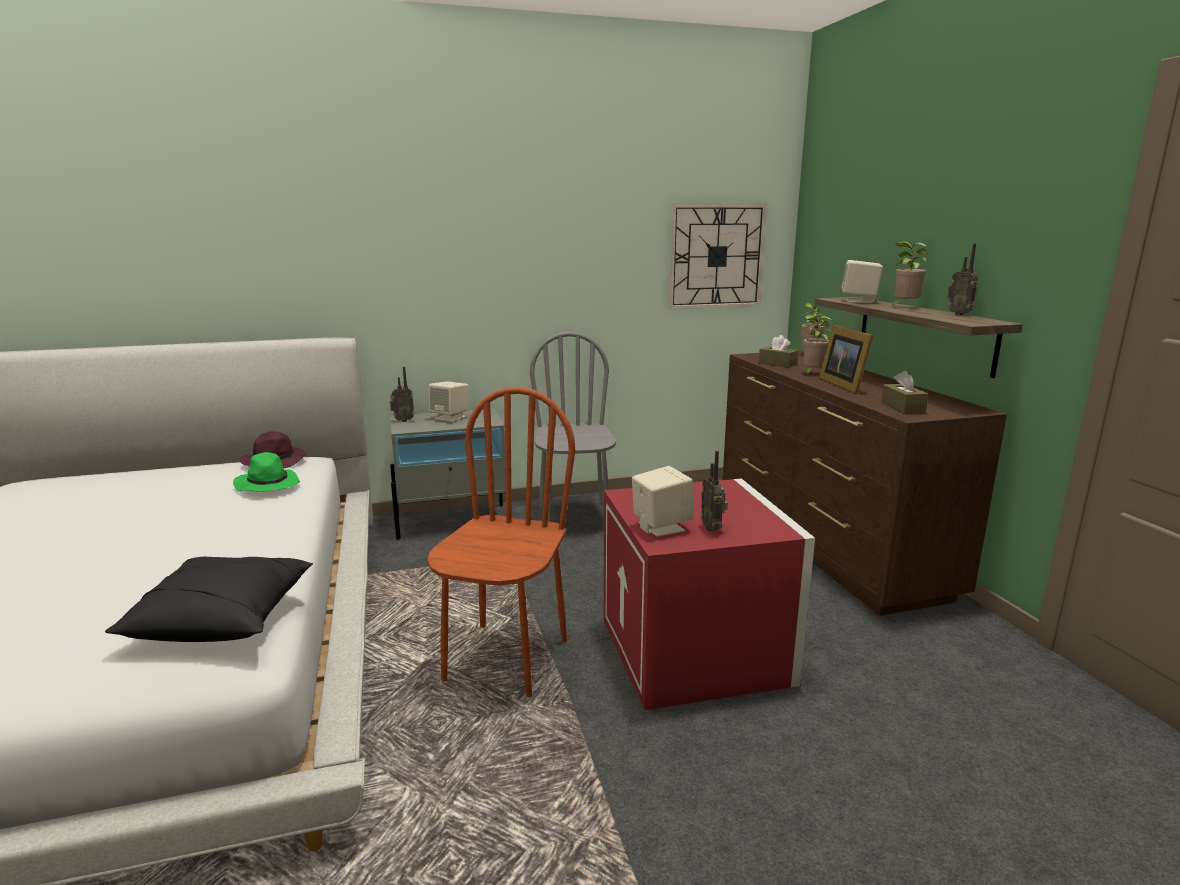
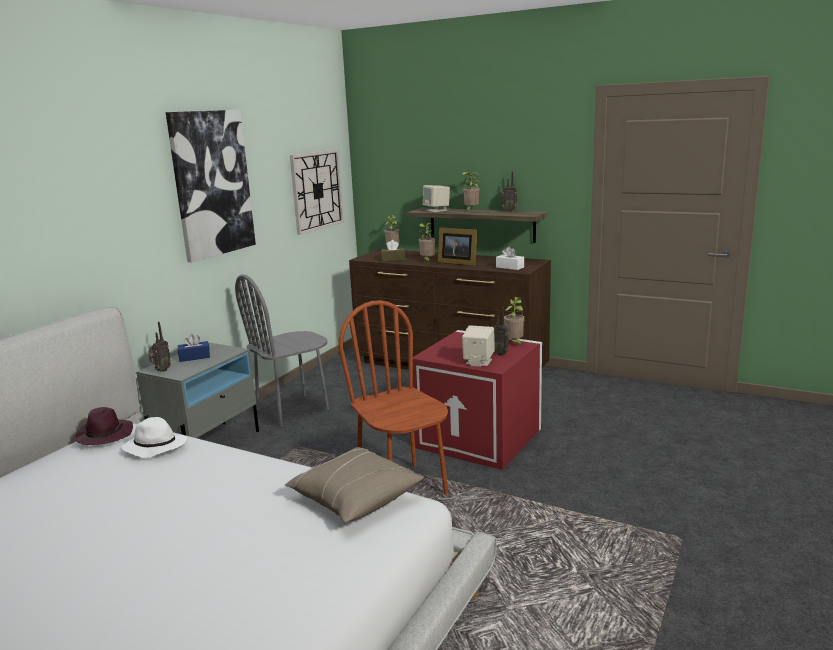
camera: 45 degrees left, 0 degrees up
(223, 618) = (355, 498): black pillow -> beige pillow
(267, 485) = (154, 447): green hat -> white hat
(450, 418) = (194, 357): beige speaker -> blue tissue box
(530, 225) = (212, 184): none -> picture
(574, 518) = (293, 409): grey chair -> grey chair turned 75 degrees counterclockwise
(768, 523) = (514, 343): none -> potted plant
(902, 407) = (510, 267): brown tissue box -> white tissue box

